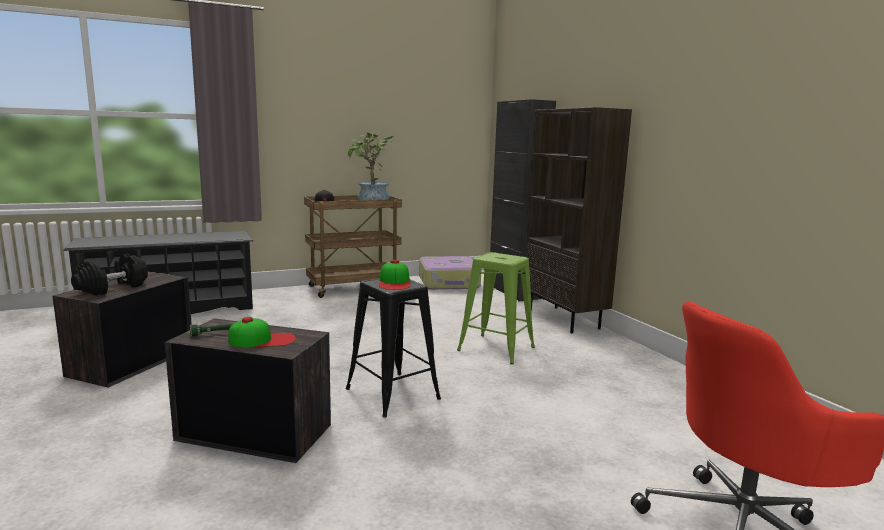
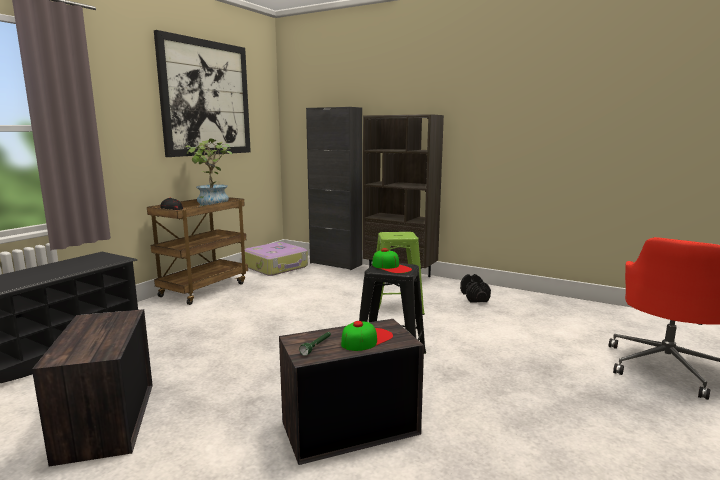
camera: 35 degrees left, 0 degrees up
(112, 288) = (90, 341): black dumbbell -> black dumbbell (474, 297)
(389, 92) = (206, 98): none -> picture

